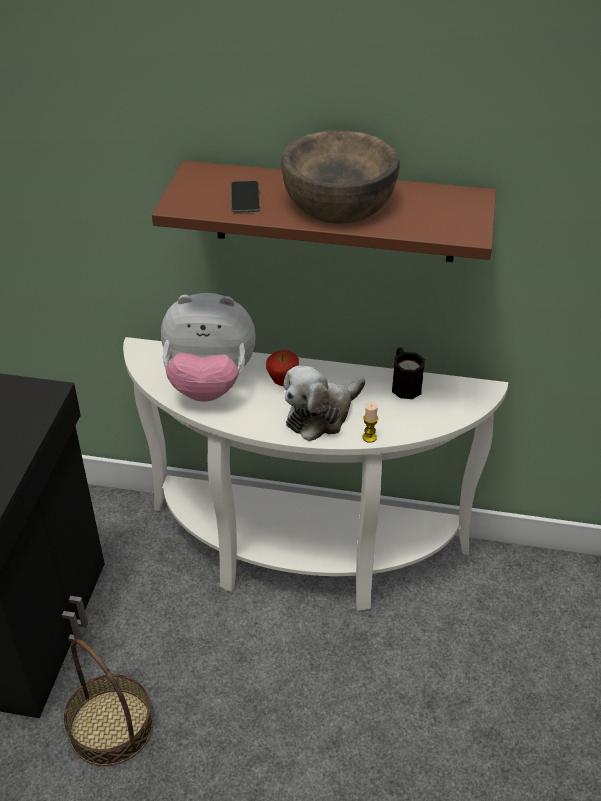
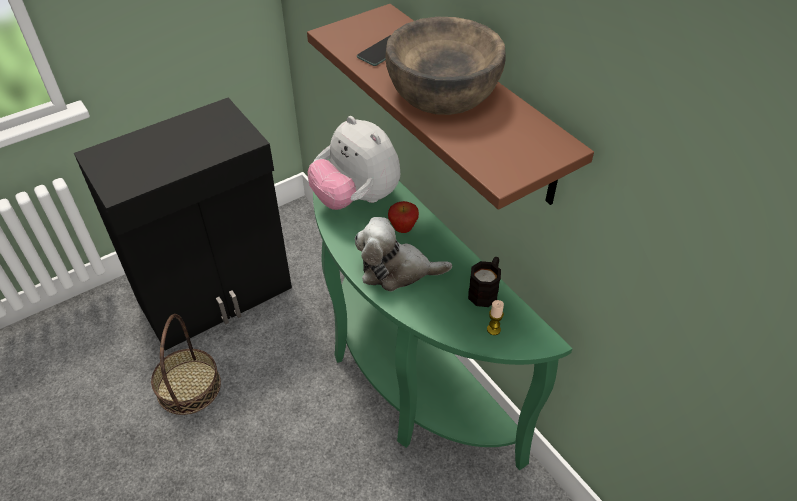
camera: 45 degrees right, 5 degrees up
(301, 557) = (404, 376): white console table -> green console table
(369, 437) = (406, 311): candle -> candle (493, 329)

